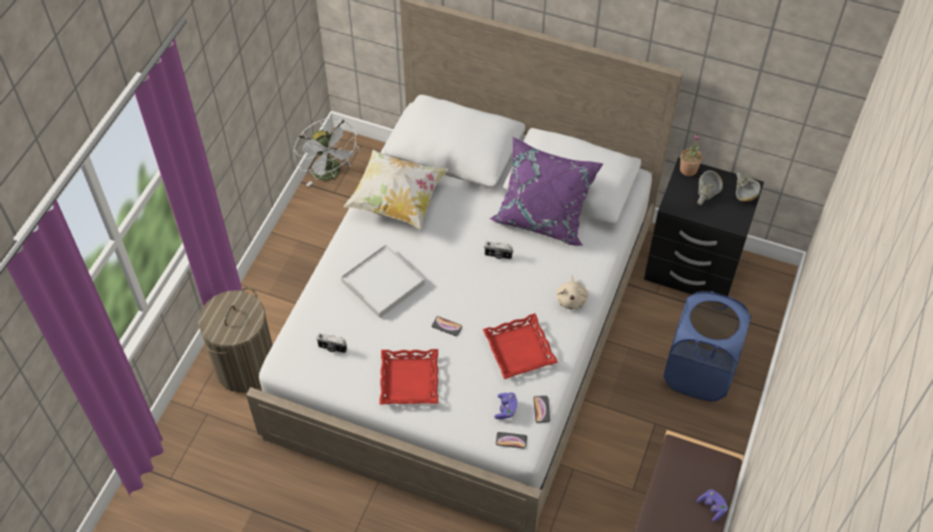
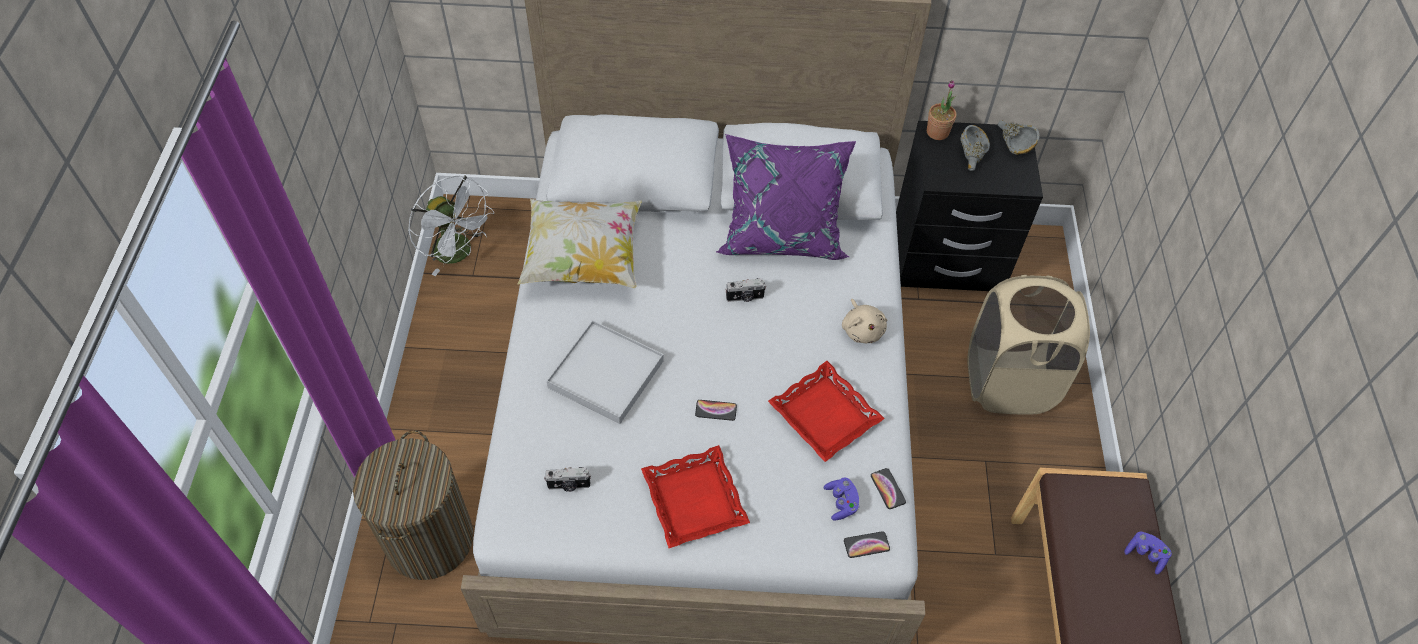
camera: 20 degrees left, 0 degrees up
(698, 373) = (1008, 382): blue laundry basket -> beige laundry basket

